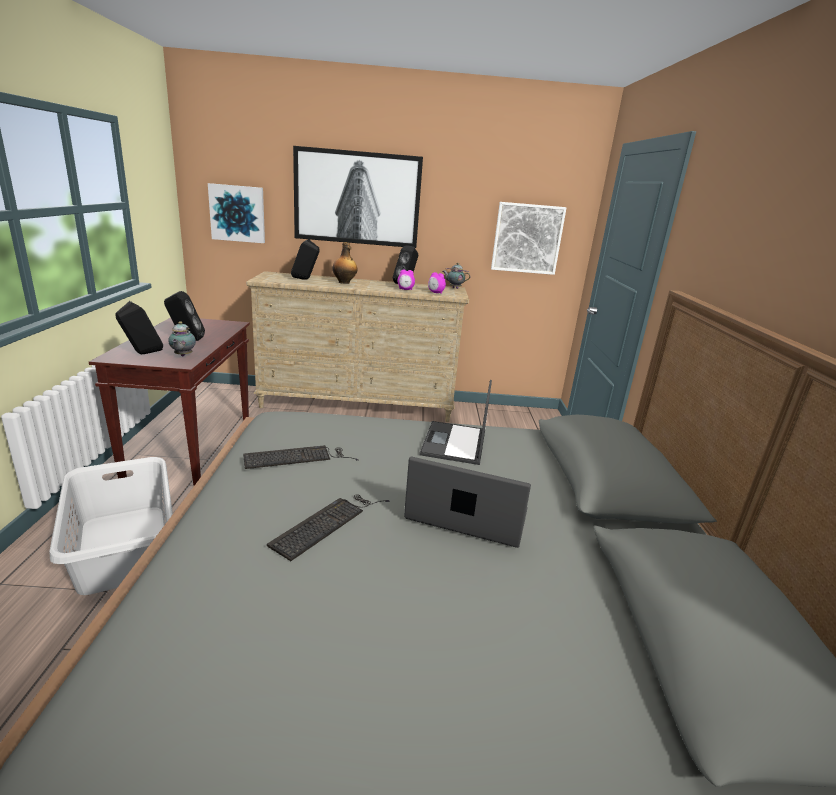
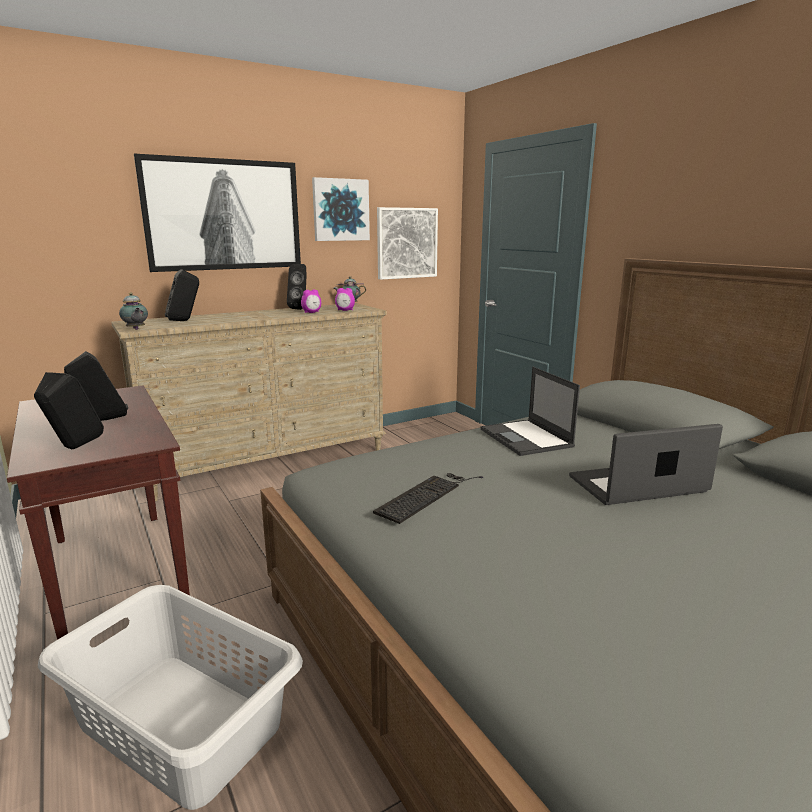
camera: 30 degrees left, 5 degrees down
(183, 356) = (136, 436): teapot -> teapot (136, 329)
(237, 213) = (60, 248): picture -> picture (340, 210)
(328, 522) = (559, 534): keyboard -> none
(344, 282) = (235, 316): bottle -> none

